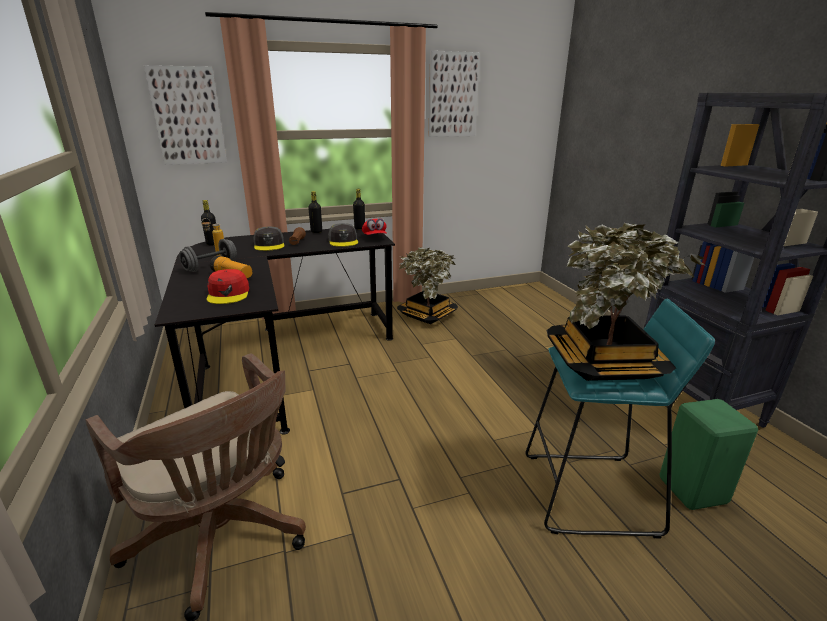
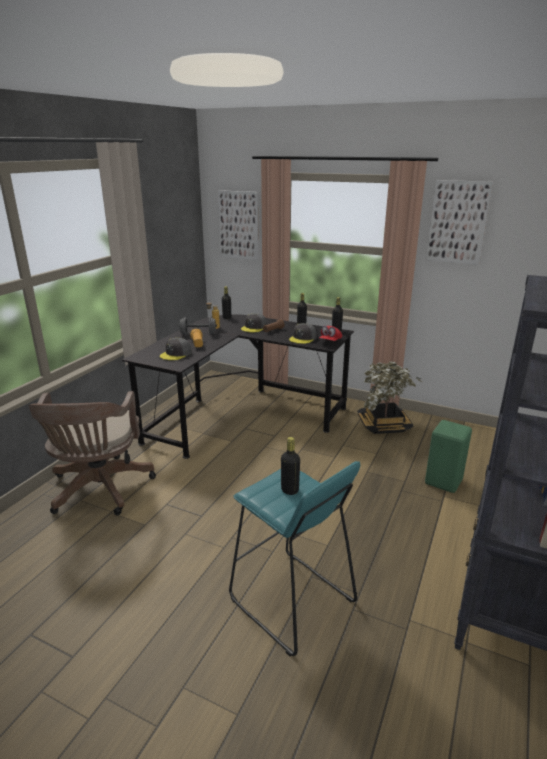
camera: 45 degrees right, 0 degrees up
(228, 294) = (176, 354): red cap -> grey cap
(604, 363) = (290, 490): potted plant -> black bottle
(692, 489) = (372, 657): green stool -> green stool (444, 481)

